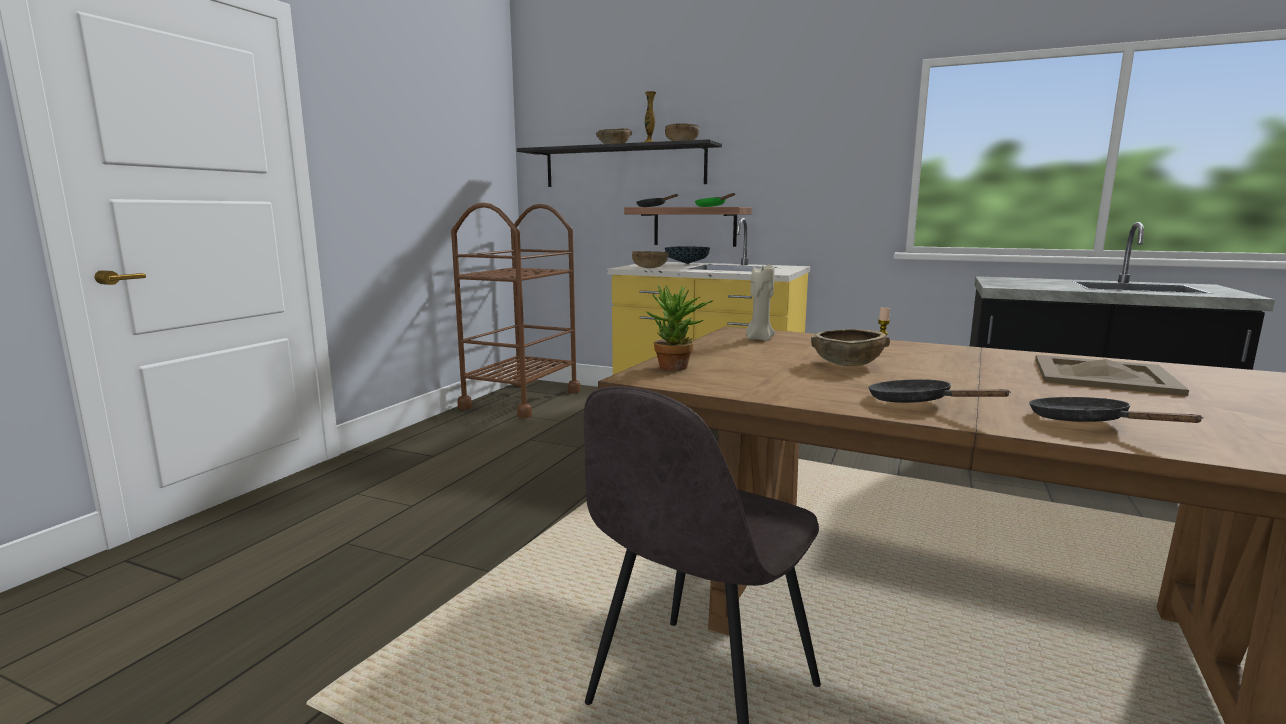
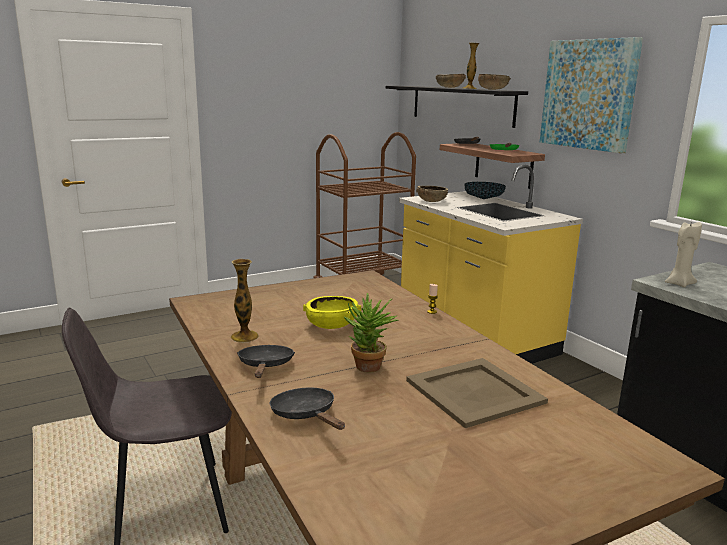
camera: 35 degrees right, 5 degrees up
(677, 368) = (229, 300): potted plant -> potted plant (368, 369)
(759, 339) = (352, 288): beige candle -> beige candle (679, 284)
(801, 140) = (588, 94): none -> picture
(808, 389) = (244, 336): none -> vase
(848, 364) = (332, 325): brown bowl -> yellow bowl
(1086, 423) = (306, 415): black frying pan -> black frying pan turned 45 degrees counterclockwise

